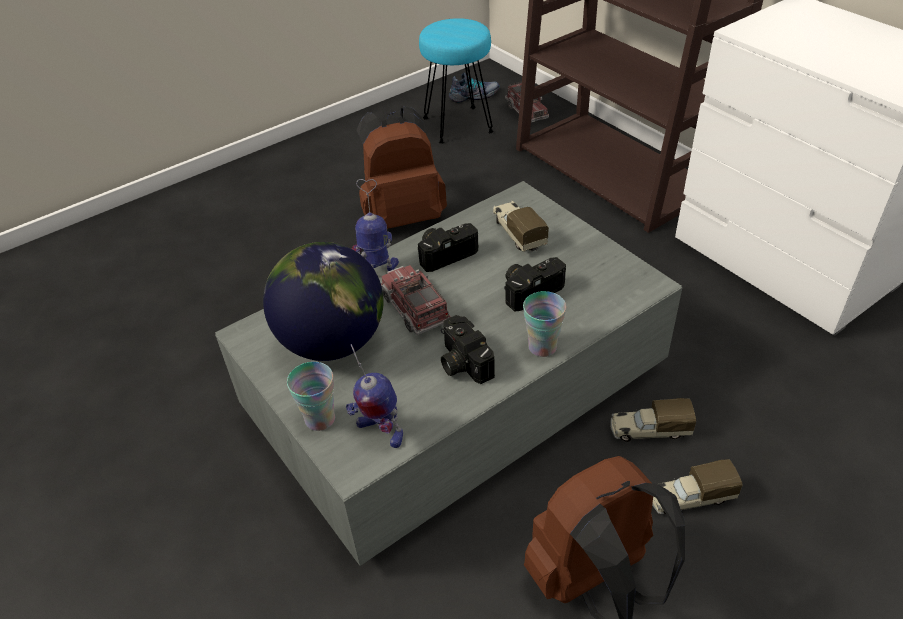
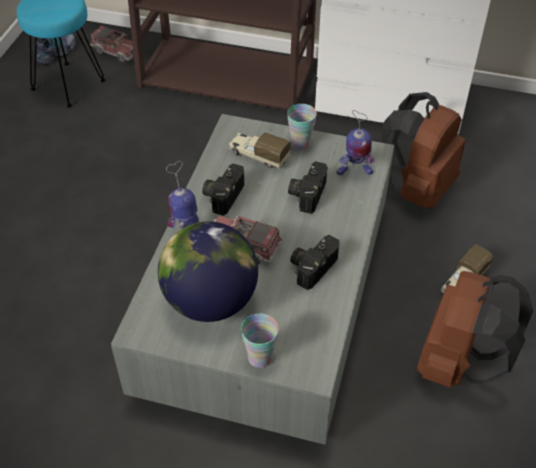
camera: 40 degrees left, 5 degrees up
(379, 431) = (308, 341): toy robot -> toy robot (354, 171)
(403, 216) = (98, 183): brown backpack -> brown backpack (418, 188)
(461, 362) = (312, 266): camera -> camera turned 105 degrees clockwise
(542, 347) = (352, 228): cup -> cup (300, 144)
(648, 430) = (407, 253): toy truck -> none

